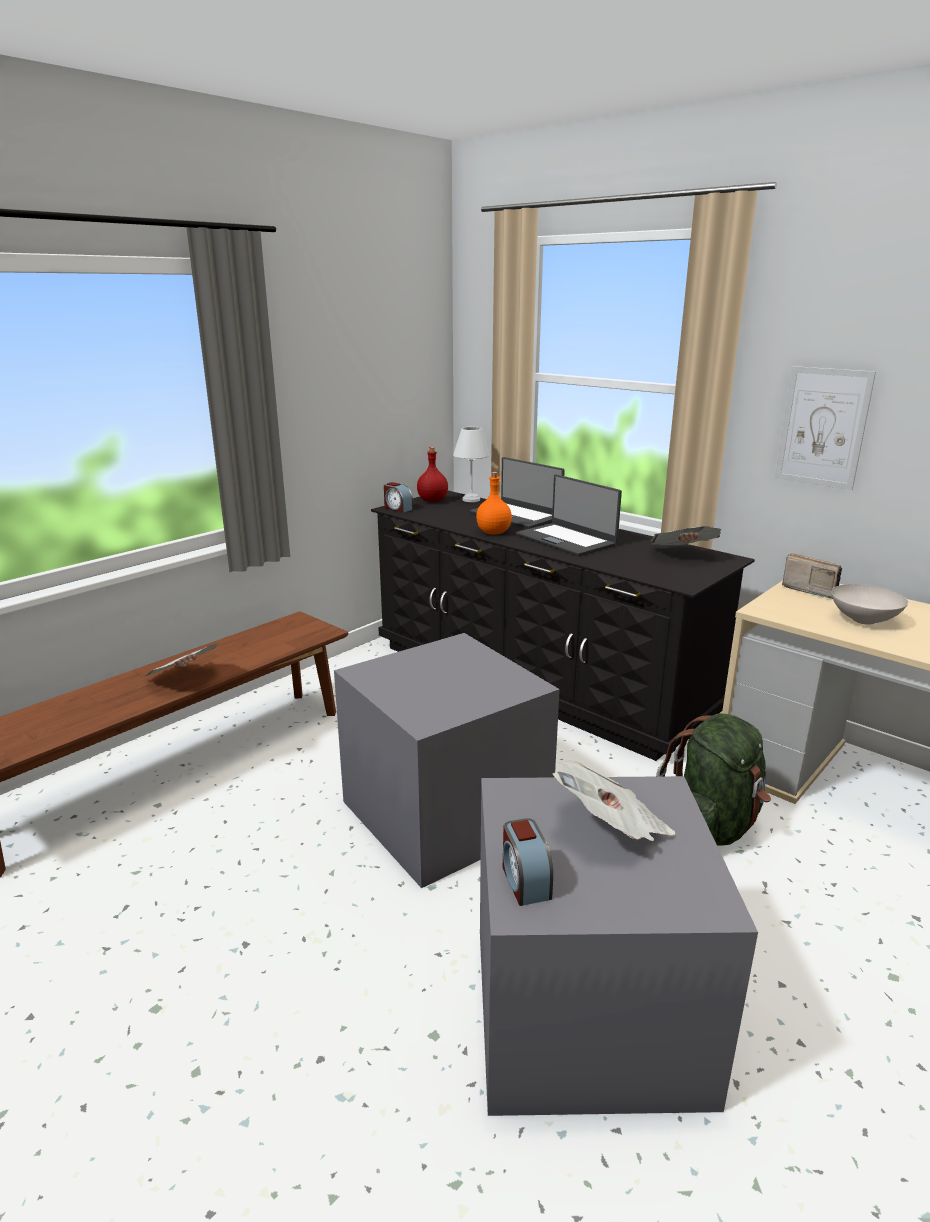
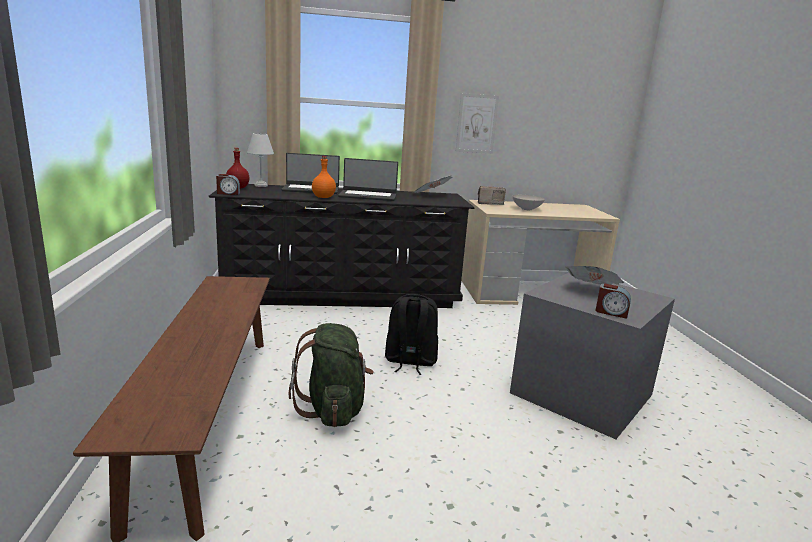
camera: 50 degrees left, 5 degrees down
(184, 678) = (219, 327): newspaper -> none
(442, 812) = (410, 361): grey storage box -> black backpack
(712, 826) = (509, 321): green backpack -> green backpack (333, 409)

